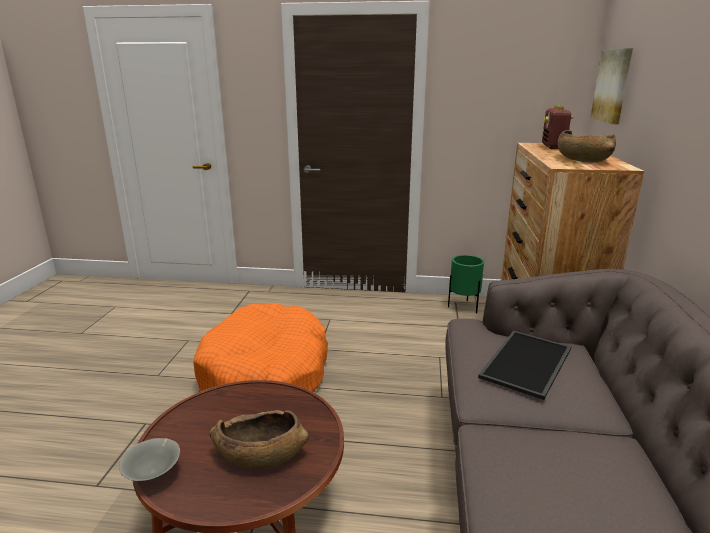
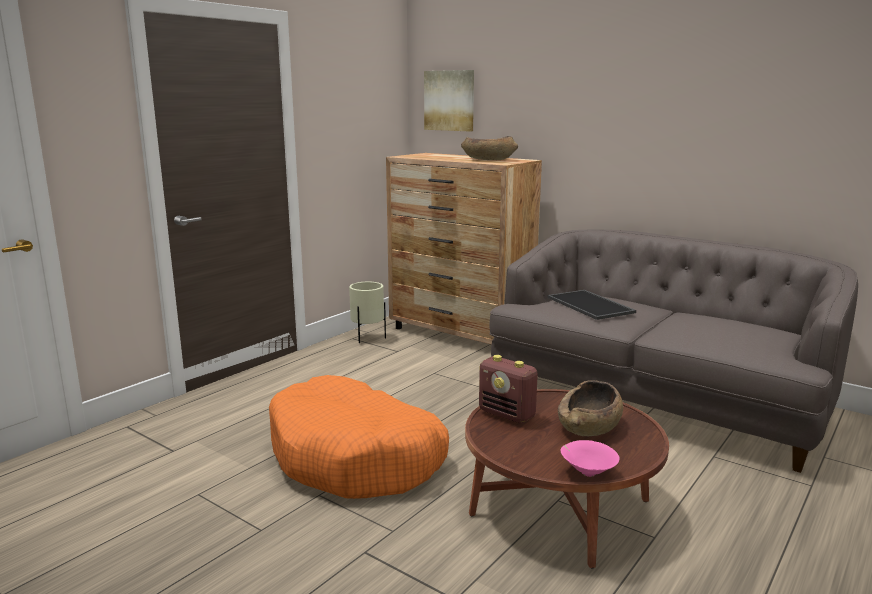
camera: 60 degrees left, 5 degrees down
(154, 473) = (587, 472): grey bowl -> pink bowl
(464, 307) = (368, 339): green planter -> beige planter
(553, 147) = (427, 156): radio -> radio (507, 414)

